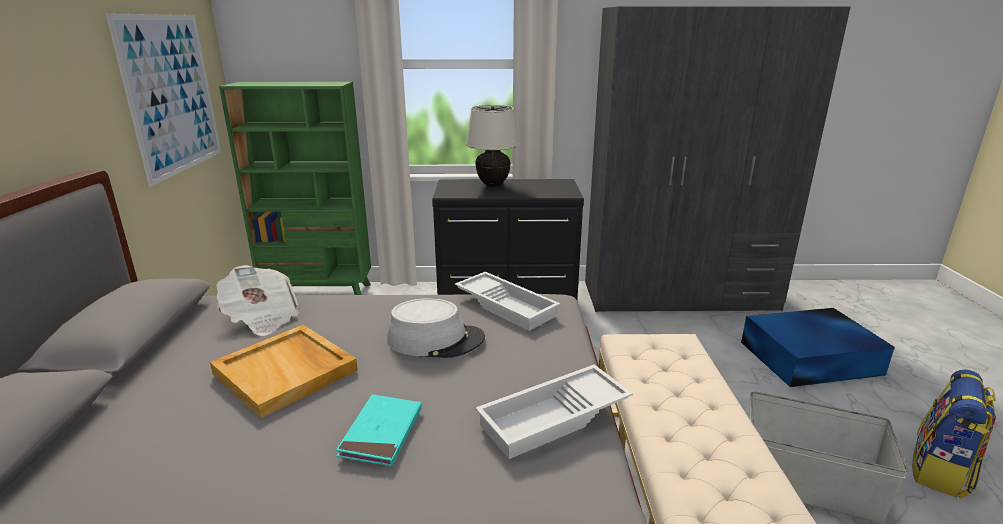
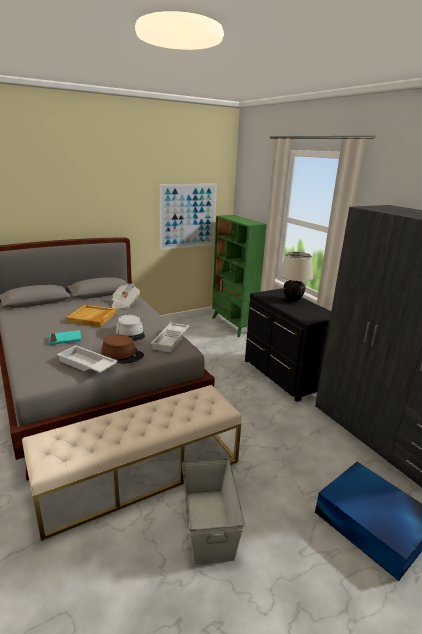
camera: 60 degrees right, 0 degrees up
(531, 366) = (122, 355): none -> brown hat
(940, 472) = (274, 608): backpack -> none

